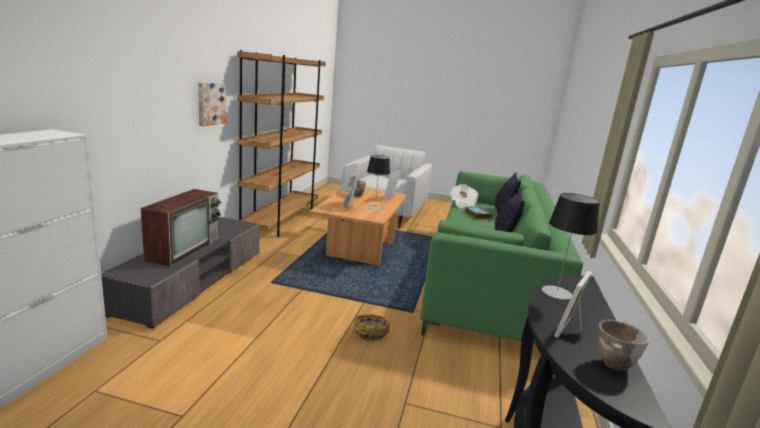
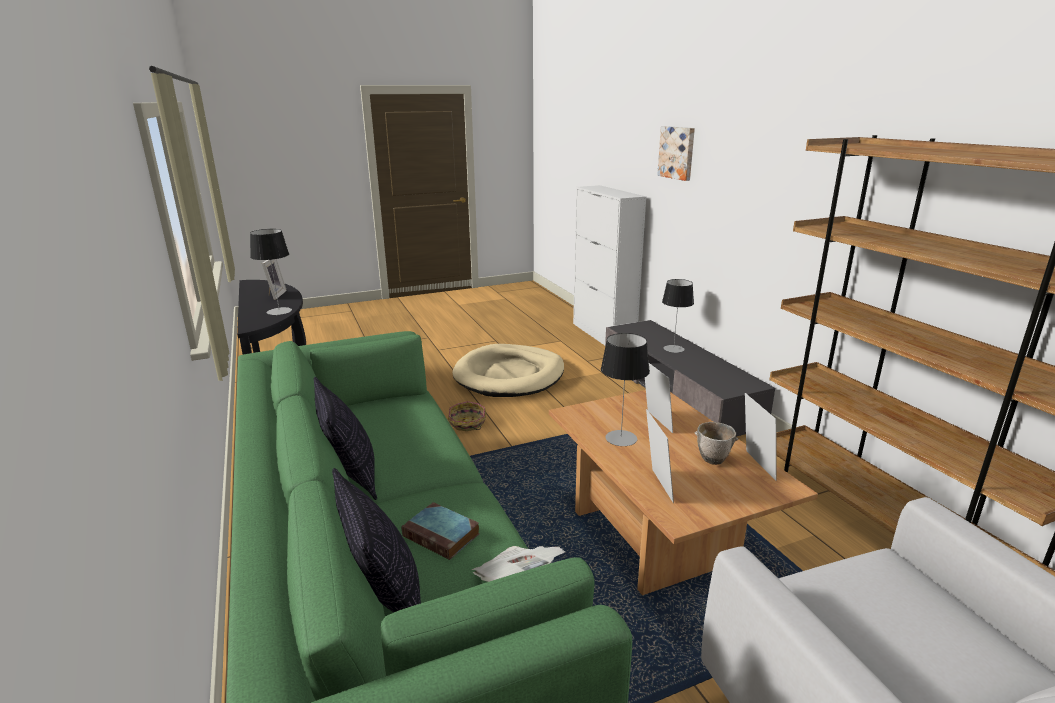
camera: 145 degrees right, 5 degrees up
(184, 248) = (673, 349): television -> table lamp
(210, 103) = (794, 217): picture -> picture (677, 152)
(259, 364) = (509, 375): none -> beige dog bed
(614, 364) = (254, 290): bowl -> none

